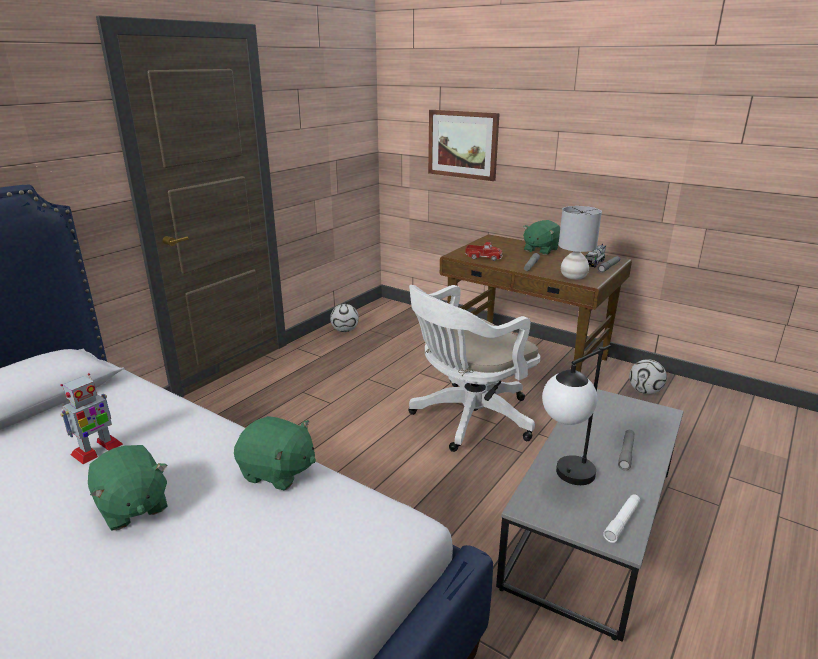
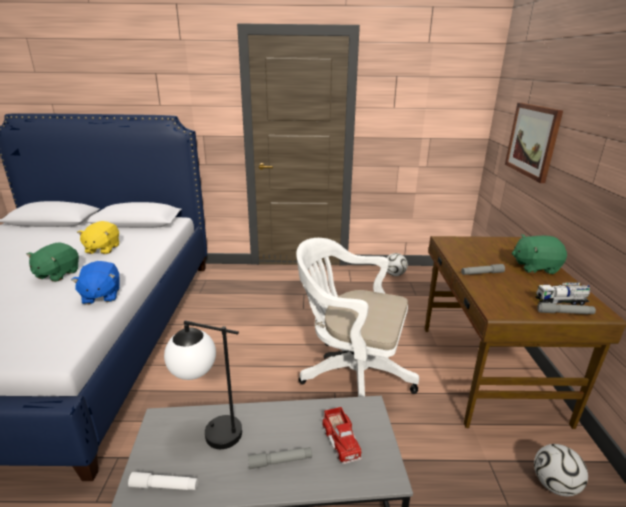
camera: 55 degrees right, 0 degrees up
(96, 450) = (102, 249): toy robot -> yellow plush toy
(277, 472) = (101, 296): green plush toy -> blue plush toy
(483, 257) = (460, 250): toy truck -> toy truck (341, 440)
(573, 277) = (493, 300): grey table lamp -> none

